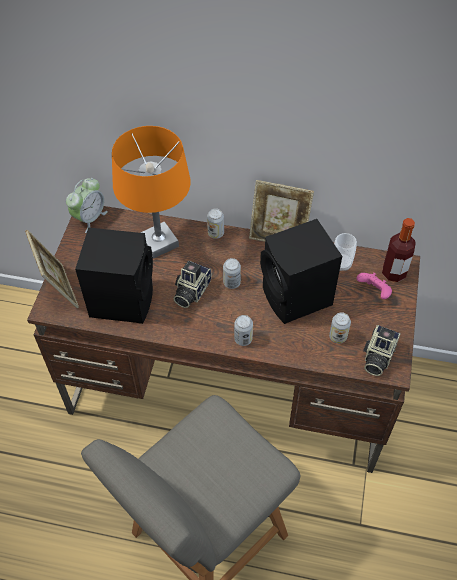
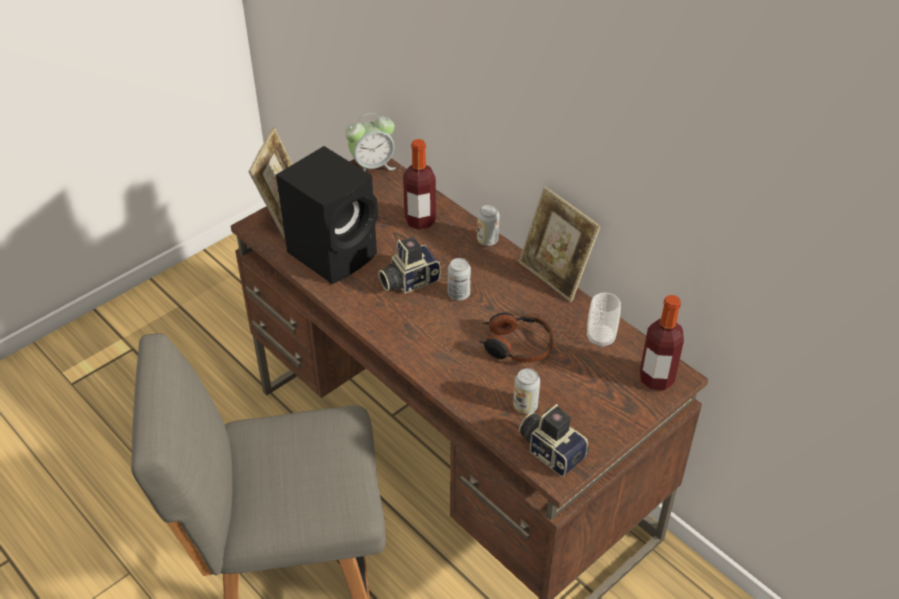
camera: 35 degrees right, 10 degrees down
(159, 242) = (420, 221): orange table lamp -> bottle
(243, 339) = (419, 352): can -> none
(297, 298) = (516, 345): black speaker -> headphones
(374, 291) = (613, 385): pink game controller -> none
(377, 356) = (552, 450): camera -> camera turned 75 degrees clockwise

